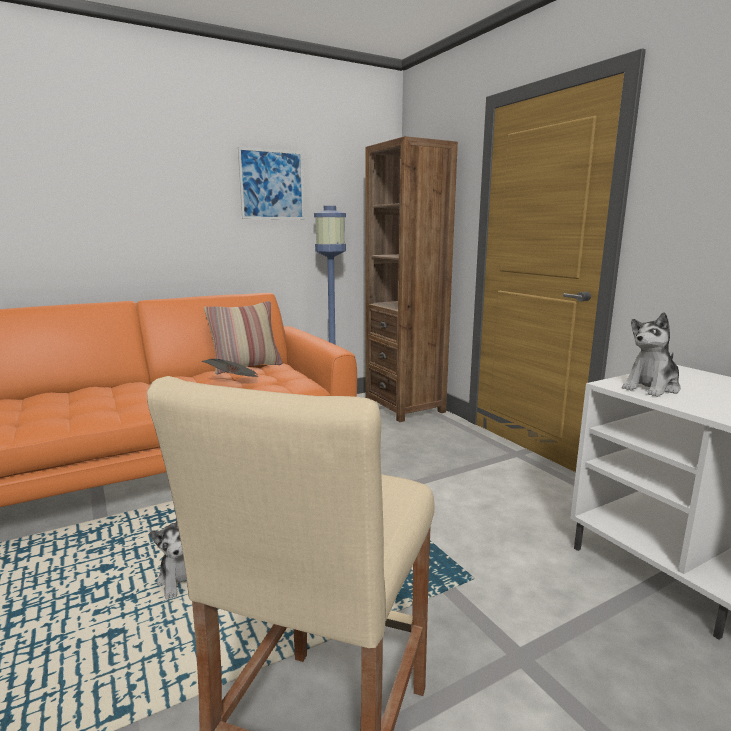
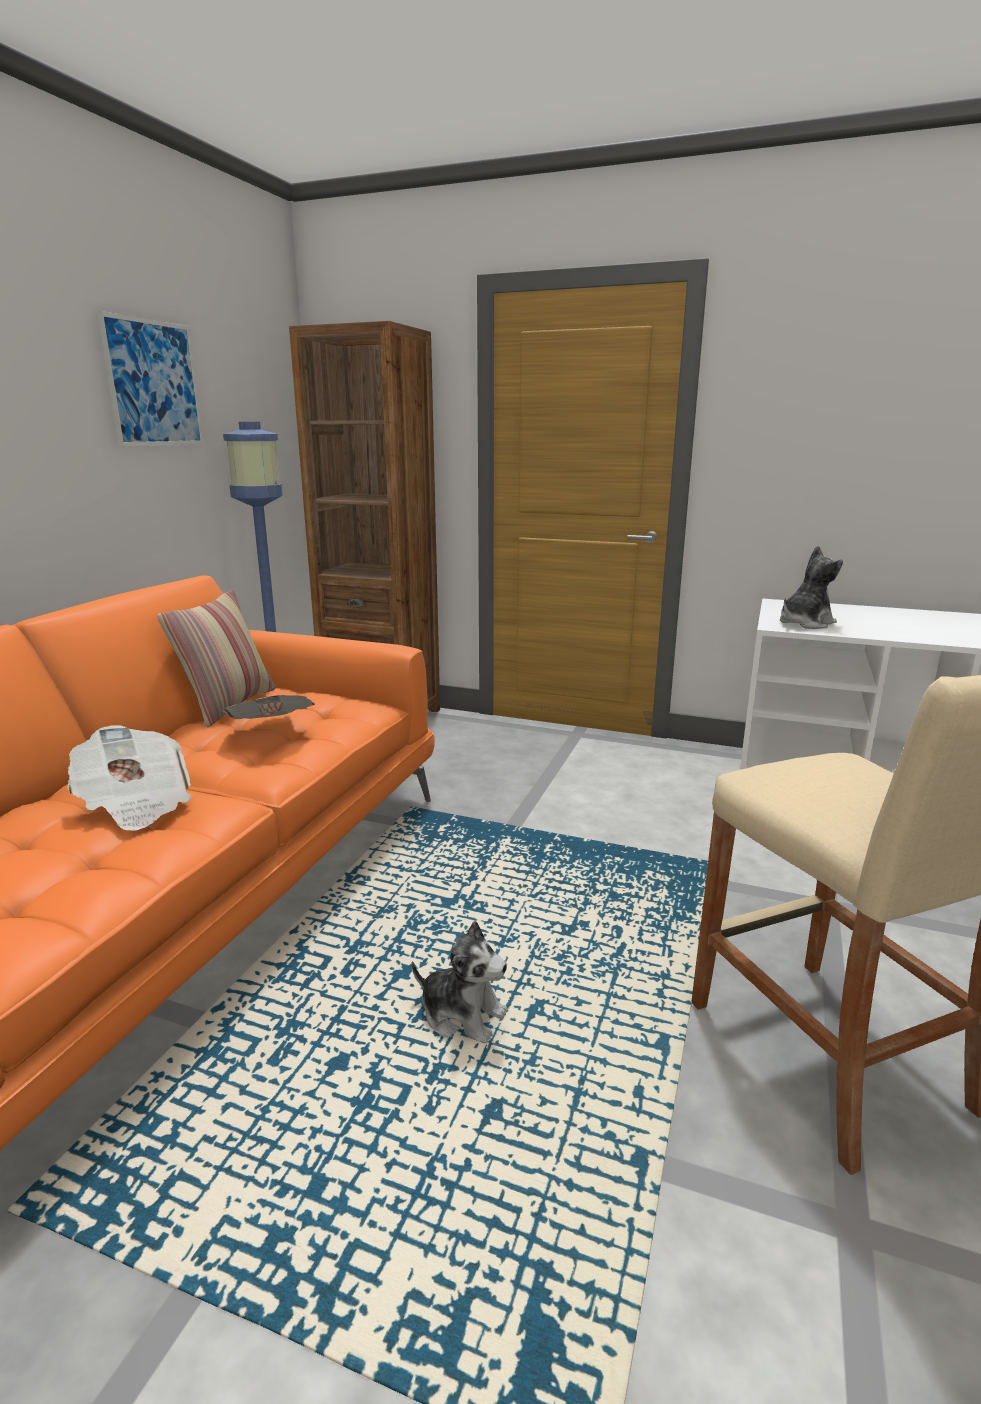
camera: 40 degrees left, 5 degrees up
(122, 397) = (135, 804): none -> newspaper
(651, 388) = (805, 623): plush toy -> plush toy turned 135 degrees counterclockwise

